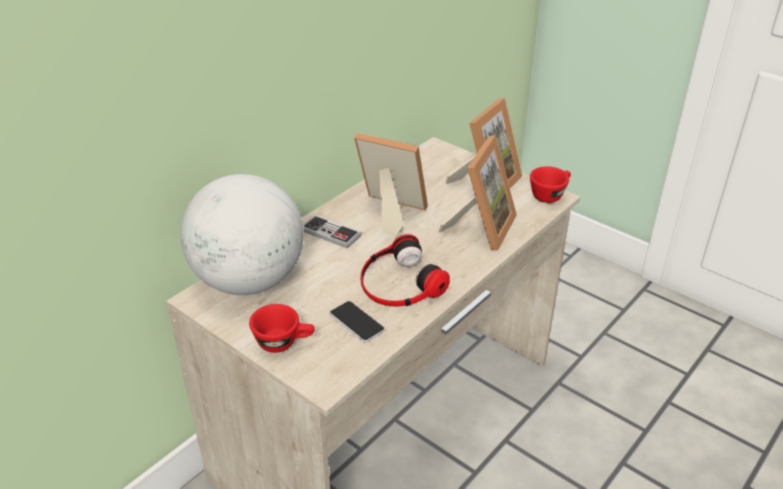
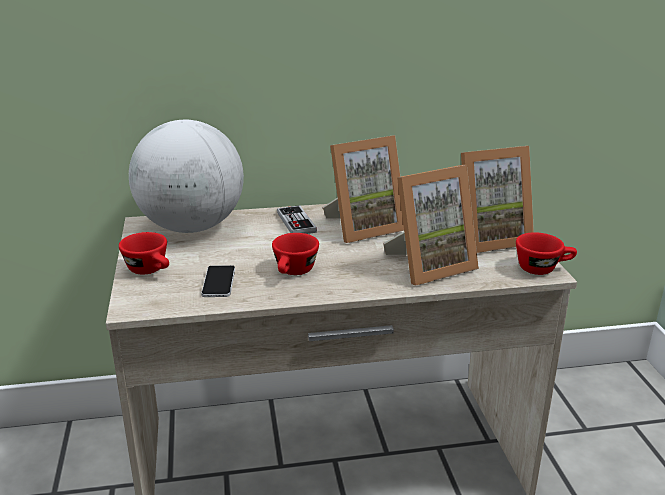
camera: 40 degrees right, 10 degrees down
(388, 213) = (363, 227): picture frame -> picture frame turned 90 degrees clockwise
(399, 283) = (294, 272): headphones -> red cup

